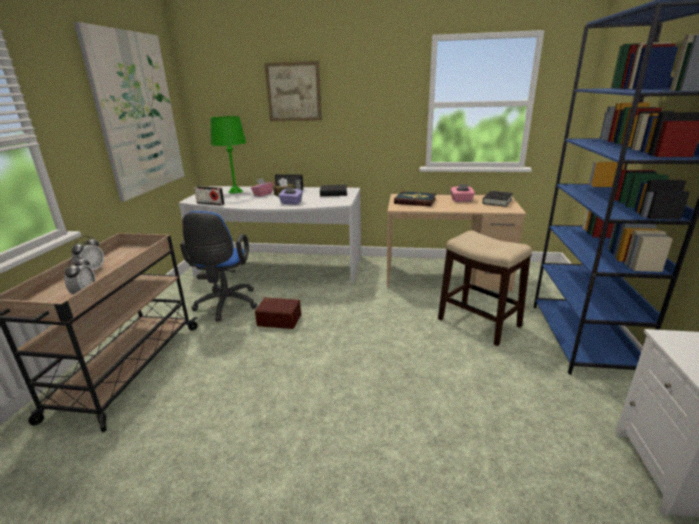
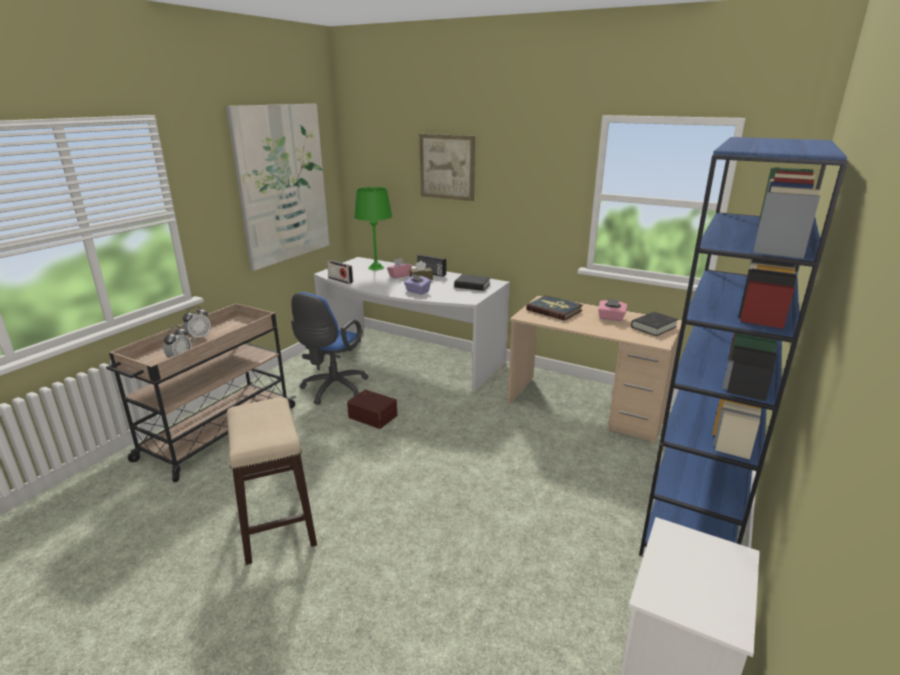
camera: 20 degrees right, 0 degrees up
(478, 322) = (581, 469): stool -> stool (276, 522)

